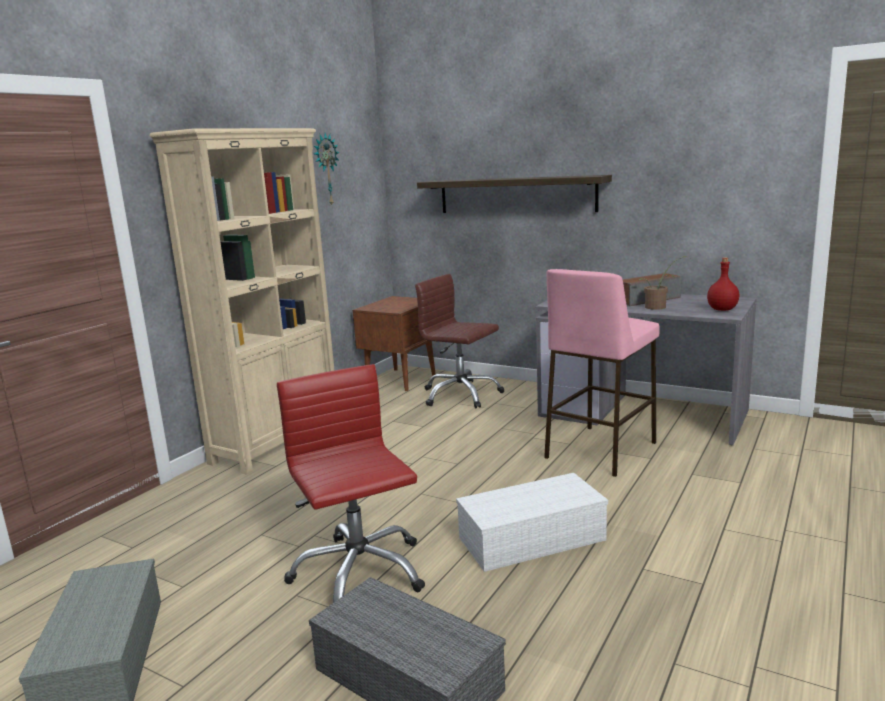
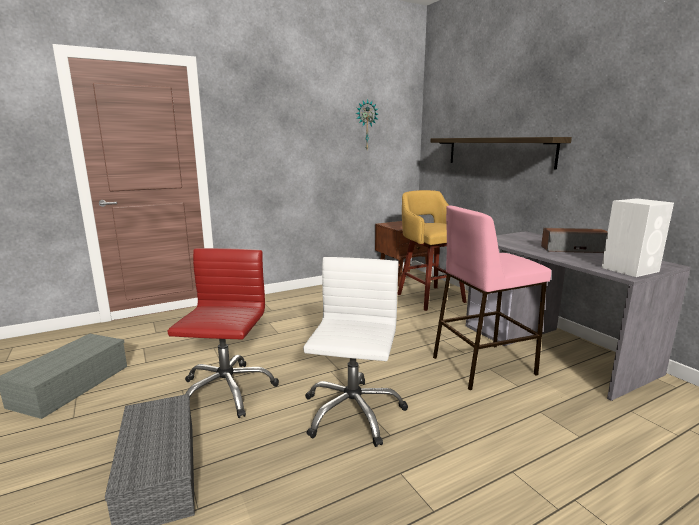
camera: 30 degrees right, 0 degrees up
(278, 441) = (290, 297): beige bookcase -> none
(460, 395) = (429, 297): brown office chair -> yellow stool
(533, 537) = (352, 412): white storage box -> white office chair
(659, 307) = (572, 257): potted plant -> none
(721, 309) = (630, 269): red bottle -> white speaker

